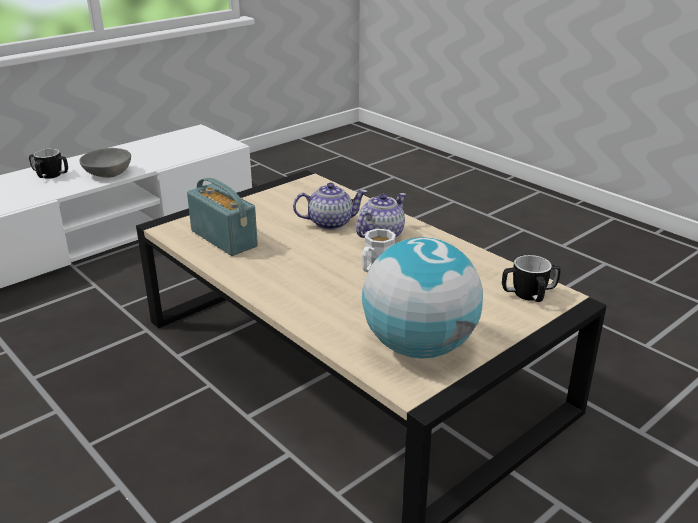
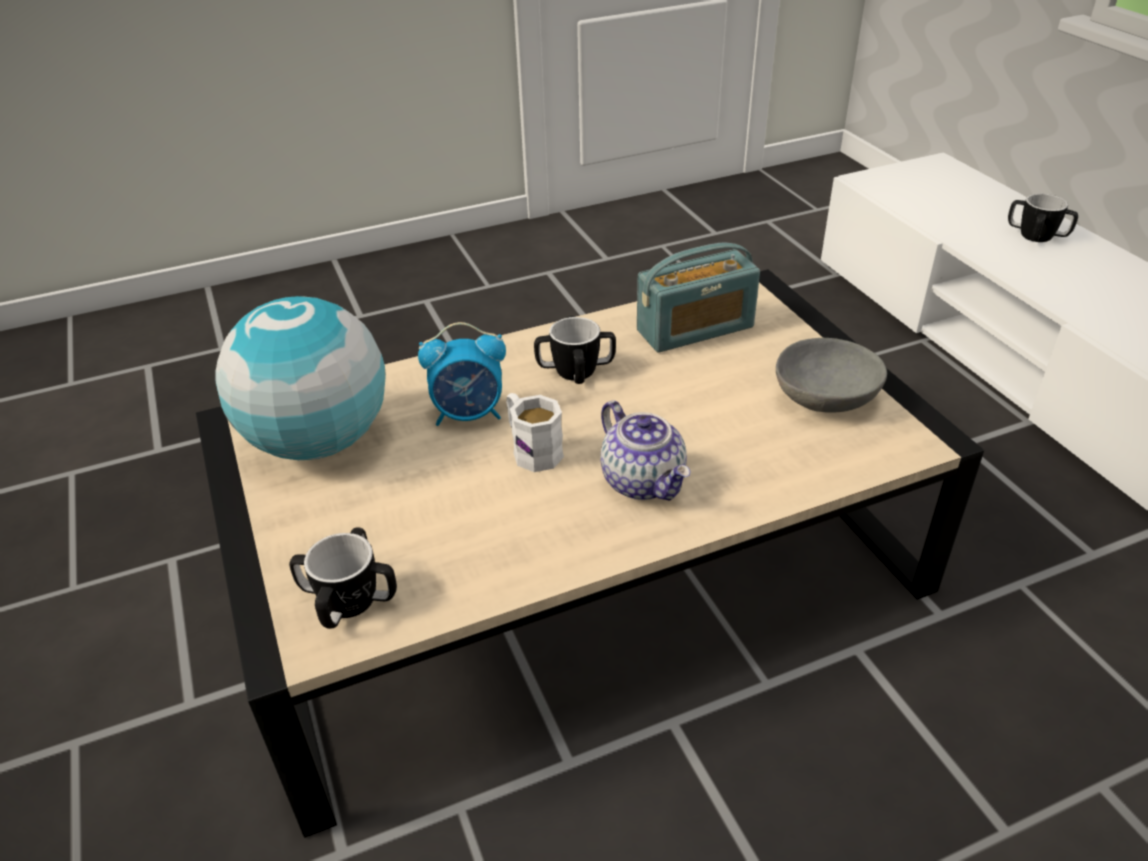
camera: 110 degrees right, 10 degrees up
(107, 174) = (1046, 279): grey bowl -> grey bowl (824, 397)
(288, 269) = (575, 371): none -> mug
(330, 223) = (714, 434): teapot -> none
(355, 296) = (469, 414): none -> alarm clock

